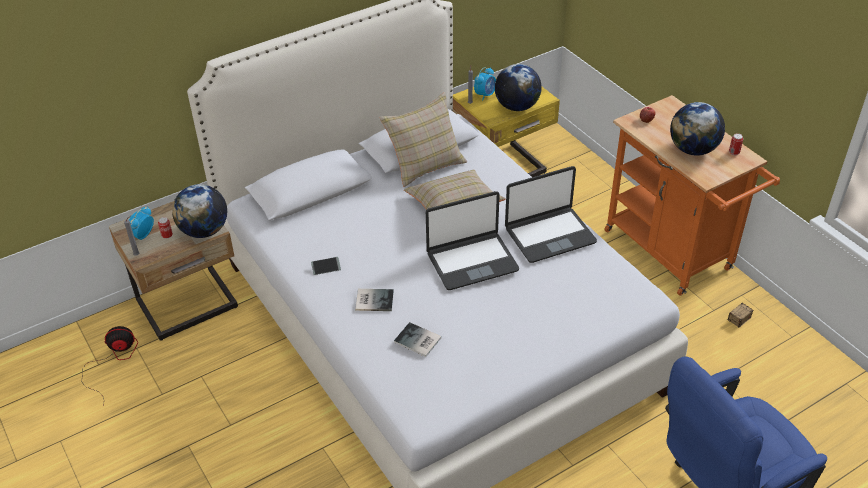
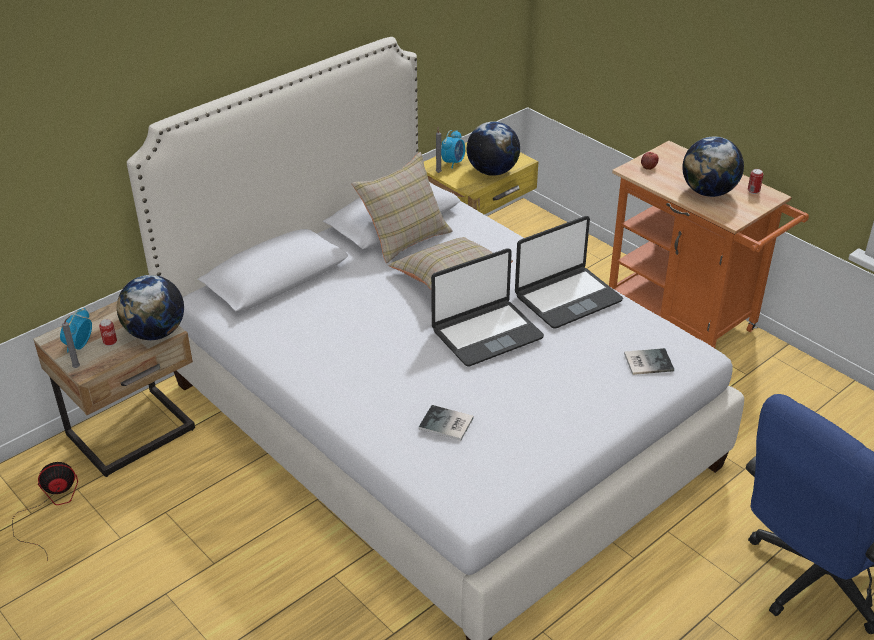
camera: 10 degrees left, 5 degrees down
(326, 268) = (316, 358): phone -> none
(373, 299) = (381, 386): book -> book (647, 361)
(730, 326) = (769, 389): storage box -> none

